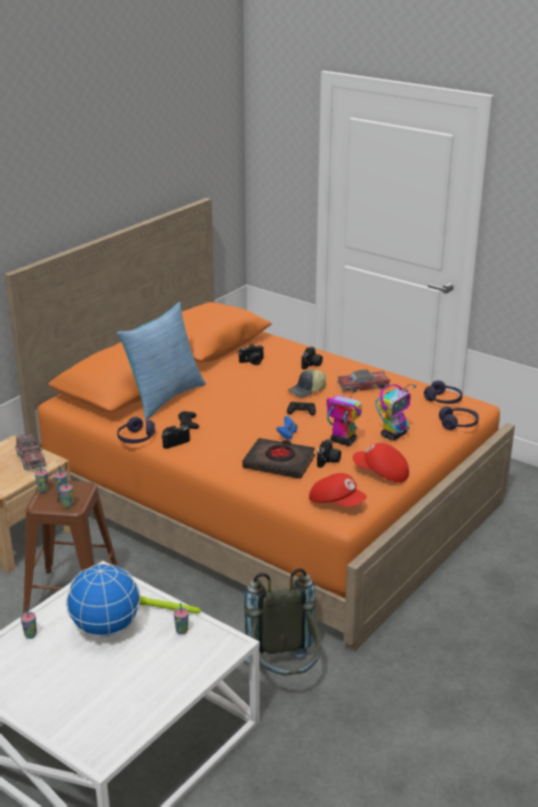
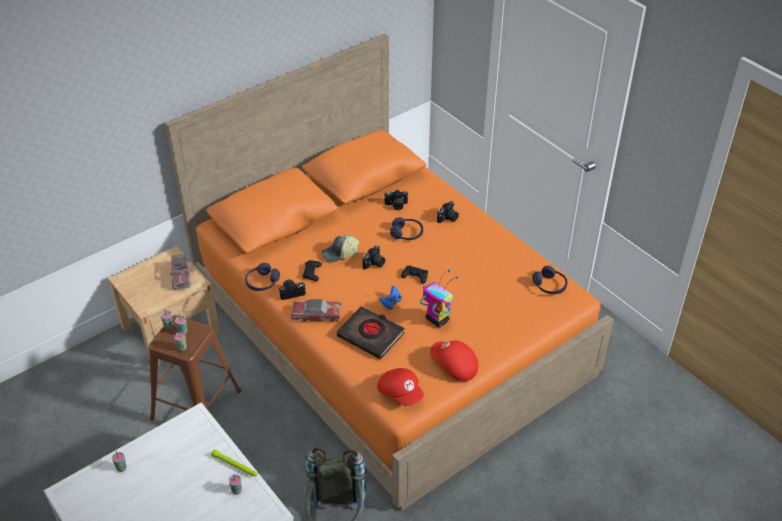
camera: 15 degrees right, 15 degrees up
(106, 628) = (180, 475): globe -> none
(164, 397) = (303, 237): pillow -> none
(307, 391) = (430, 251): cap -> cap (340, 254)
(328, 461) = (414, 342): camera -> camera (374, 264)
(363, 386) = (483, 255): toy car -> toy car (316, 315)
(393, 435) = (485, 321): toy robot -> none
(458, 424) = (550, 319): purple headphones -> purple headphones (407, 234)

